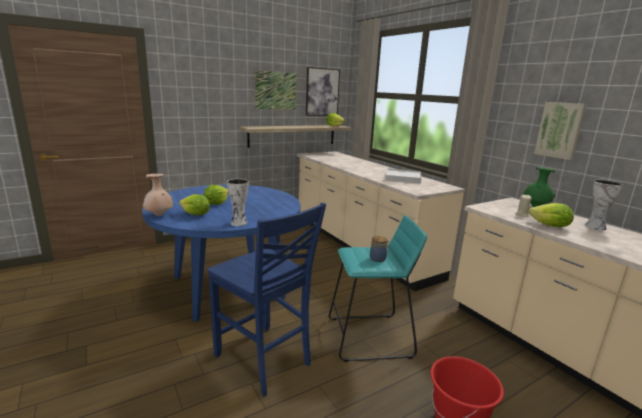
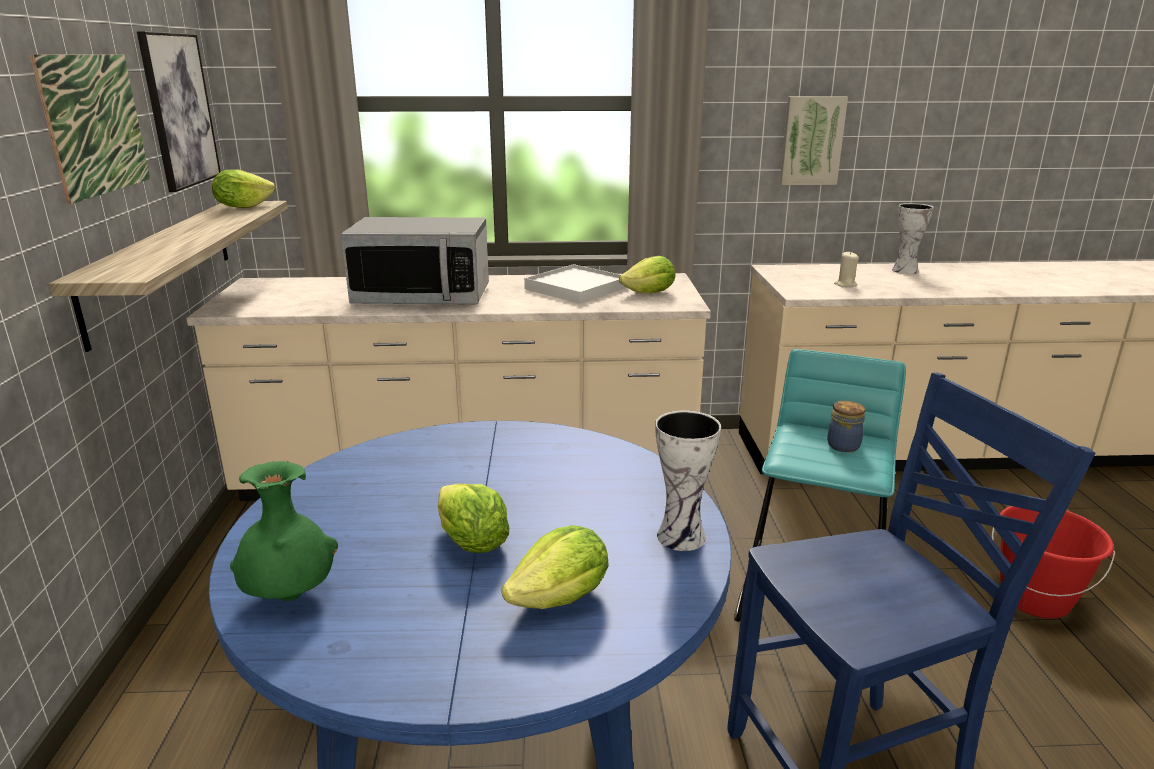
camera: 60 degrees left, 5 degrees up
(159, 215) = (516, 681): beige vase -> none
(354, 165) = (423, 296): none -> microwave
(535, 207) = (811, 269): green vase -> green vase (290, 597)
(550, 226) = (899, 287): lettuce -> lettuce (649, 293)

